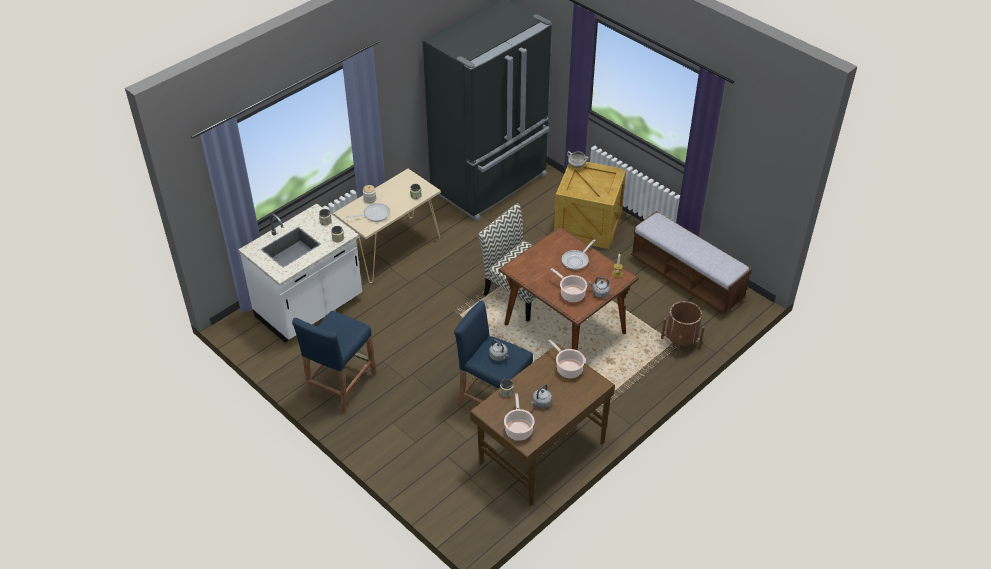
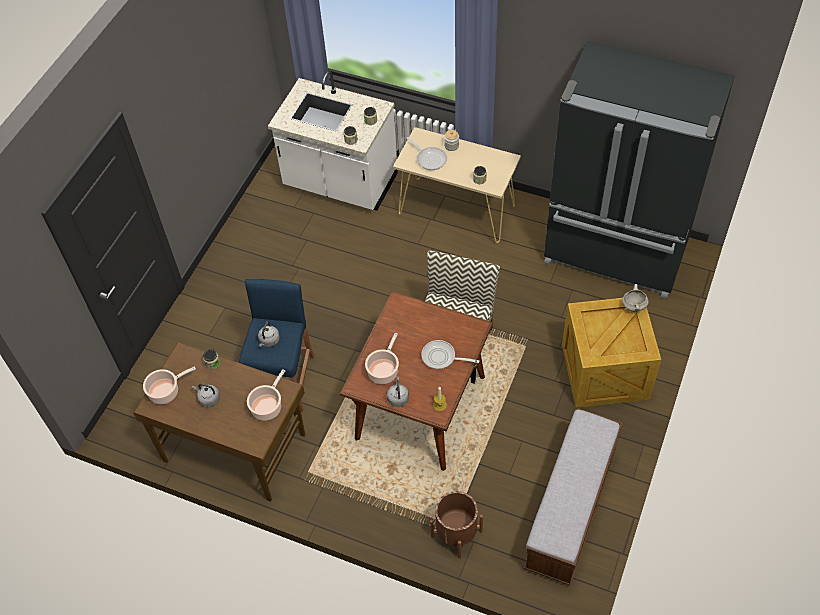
camera: 70 degrees right, 10 degrees up
(340, 385) = (254, 248): blue stool -> none

